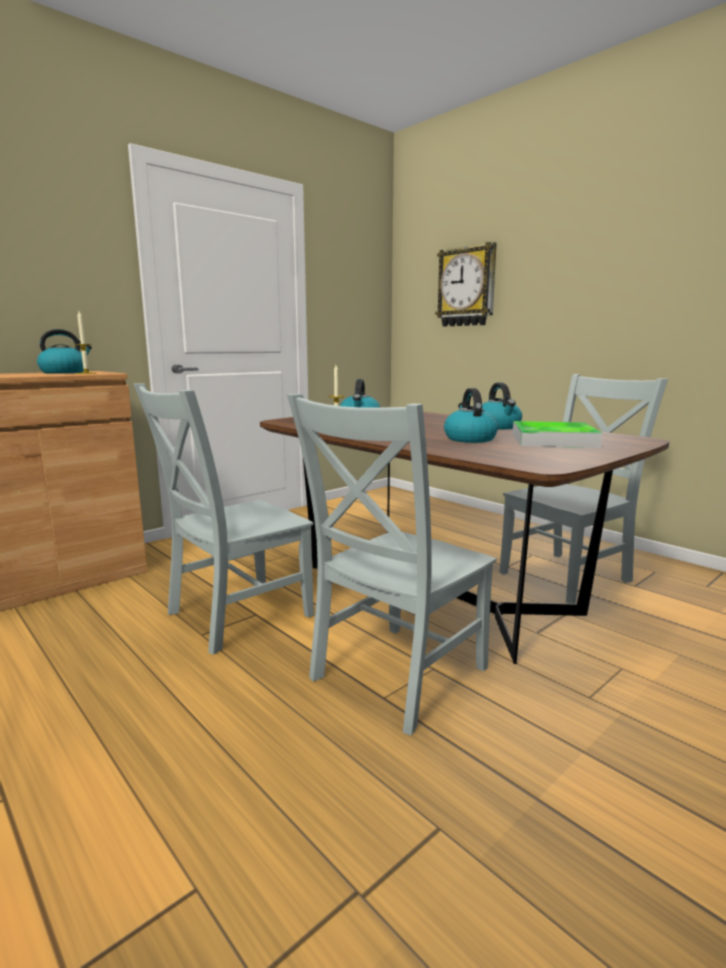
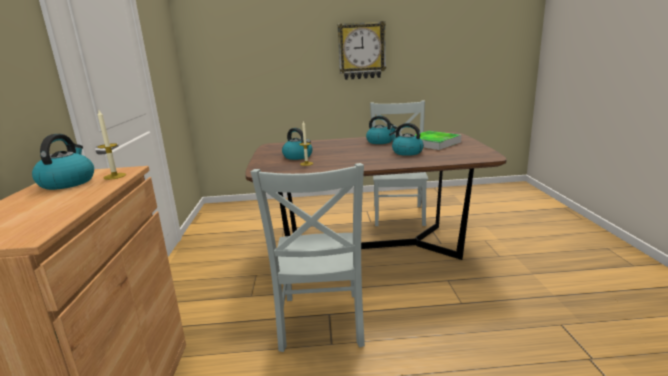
camera: 50 degrees left, 5 degrees up
(394, 676) = (445, 293): grey chair -> none
(467, 287) = (256, 46): wall clock -> wall clock (361, 51)

